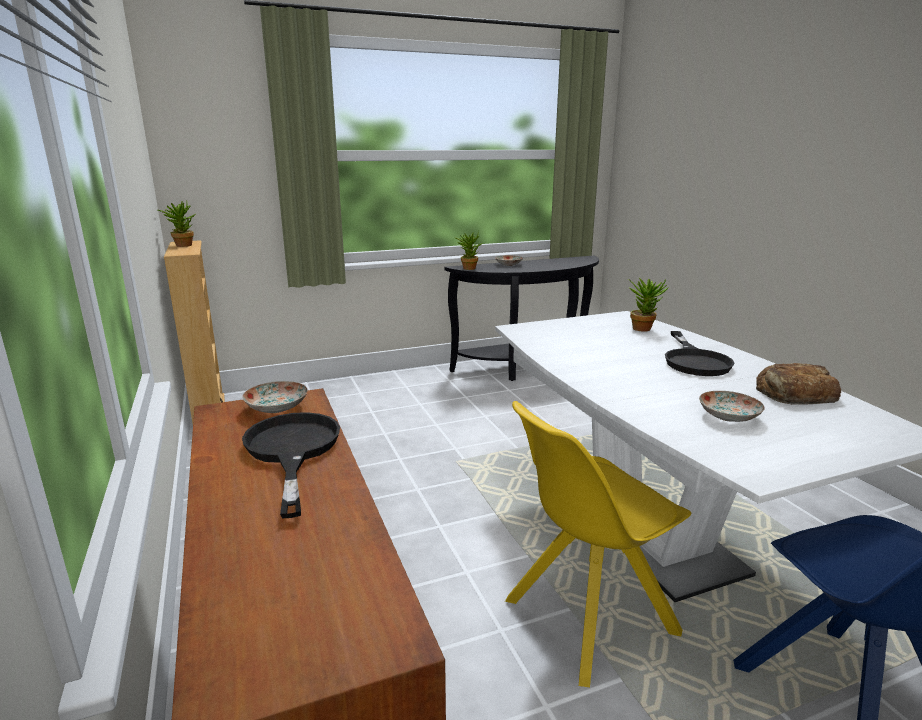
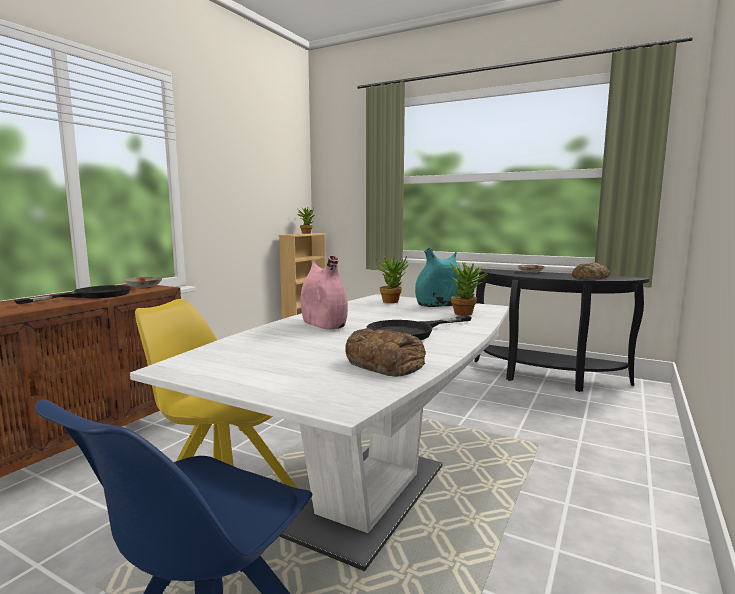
camera: 50 degrees right, 10 degrees down
(468, 268) = (488, 270): potted plant -> potted plant (392, 301)
(566, 262) = (591, 277): none -> bread
(595, 324) = (440, 305): none -> turquoise vase
(626, 378) = (323, 325): none -> pink vase
(729, 416) = (283, 352): plate -> none

